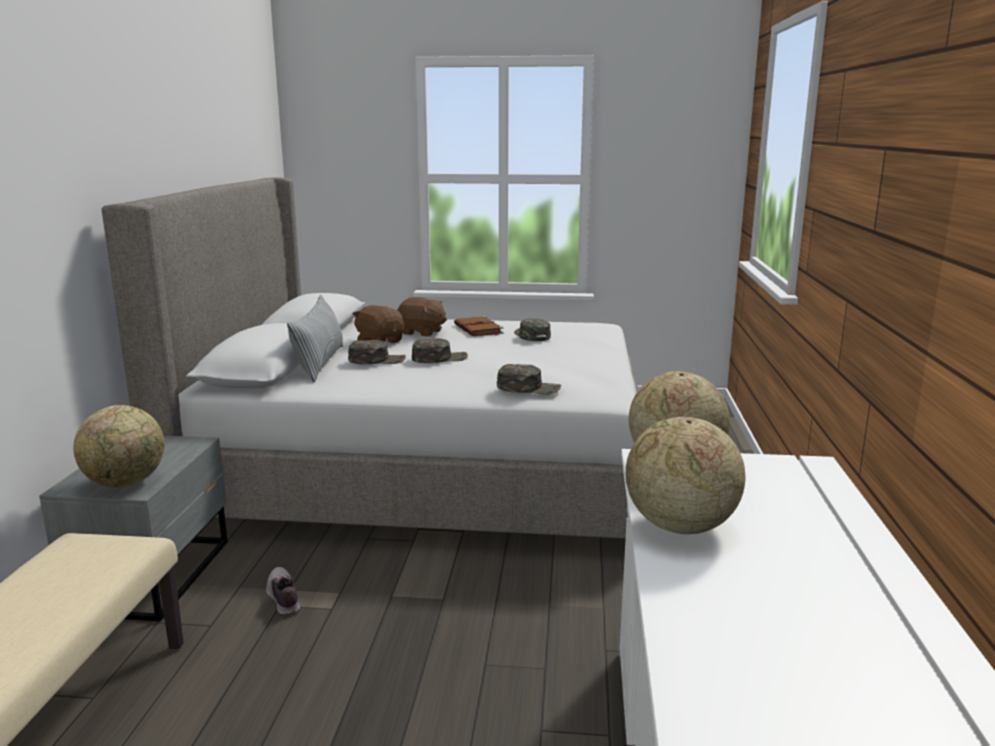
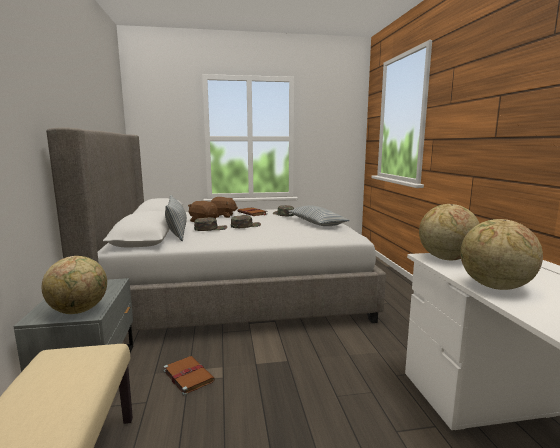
camera: 15 degrees left, 5 degrees down
(283, 598) = (188, 376): shoe -> brown book
(528, 388) = (310, 235): green cap -> none
(571, 361) = (316, 223): none -> pillow

